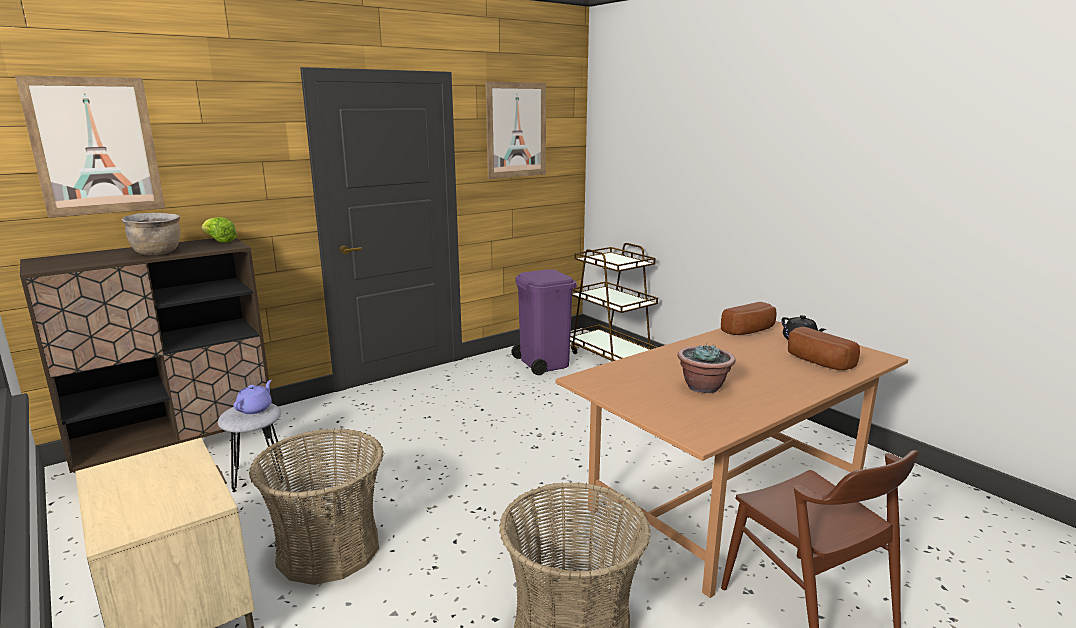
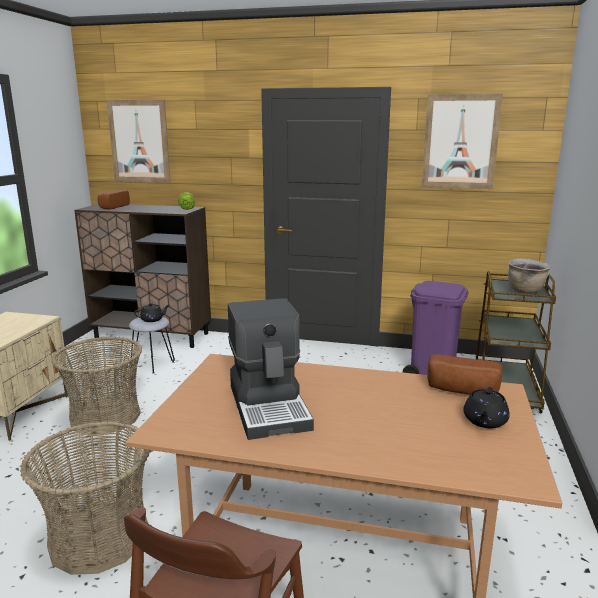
camera: 50 degrees right, 0 degrees up
(158, 253) = (144, 209): brown cooking pot -> brown cooking pot (525, 291)
(255, 409) = (152, 319): purple teapot -> black teapot
(703, 387) = (270, 406): potted plant -> coffee machine
(816, 362) = (432, 444): bread -> bread (112, 207)

